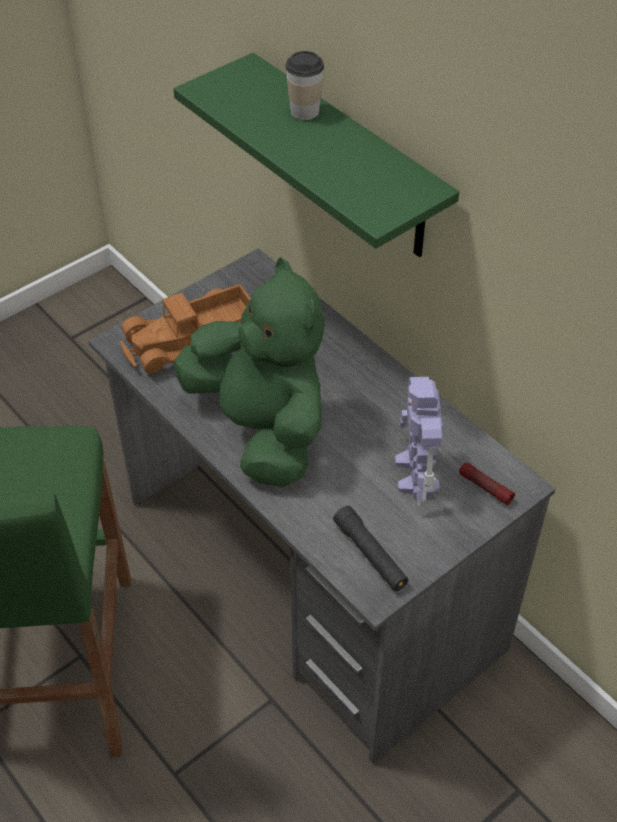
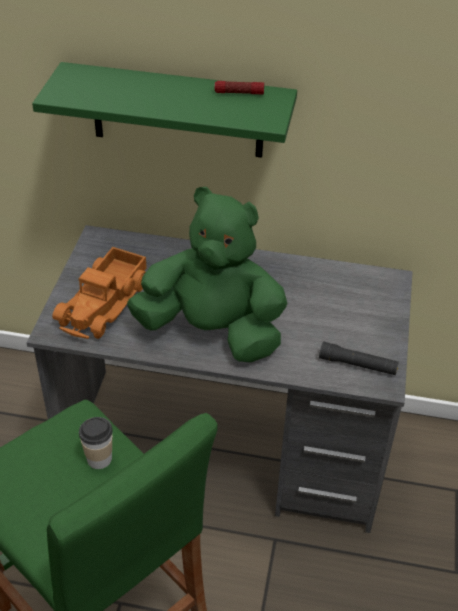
camera: 40 degrees left, 5 degrees down
(304, 111) = (145, 82): cup -> cup (99, 459)
(417, 475) = (334, 306): toy robot -> none
(485, 488) = (377, 291): flashlight -> flashlight (239, 93)

